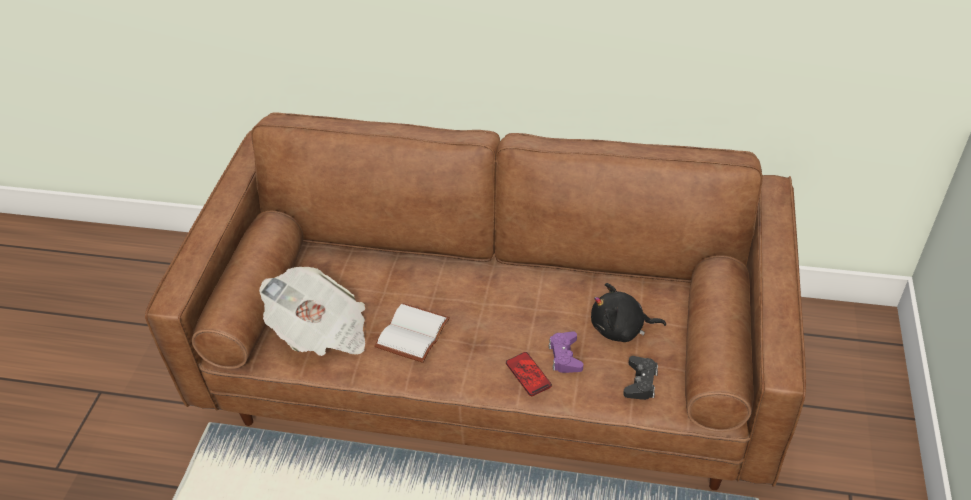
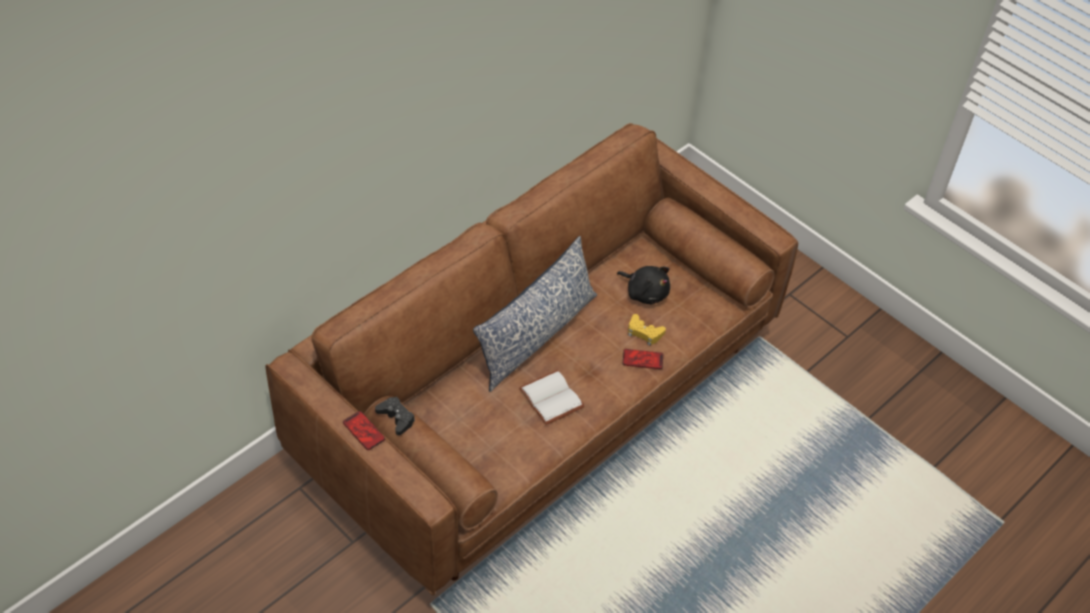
camera: 60 degrees left, 5 degrees up
(219, 214) = (363, 431): none -> phone
(321, 331) = (500, 448): newspaper -> none
(480, 282) = (536, 336): none -> pillow
(565, 356) = (644, 333): purple game controller -> yellow game controller
(621, 329) = (645, 292): black plush toy -> black plush toy turned 90 degrees counterclockwise
(640, 382) = (696, 311): black game controller -> black game controller (396, 418)

